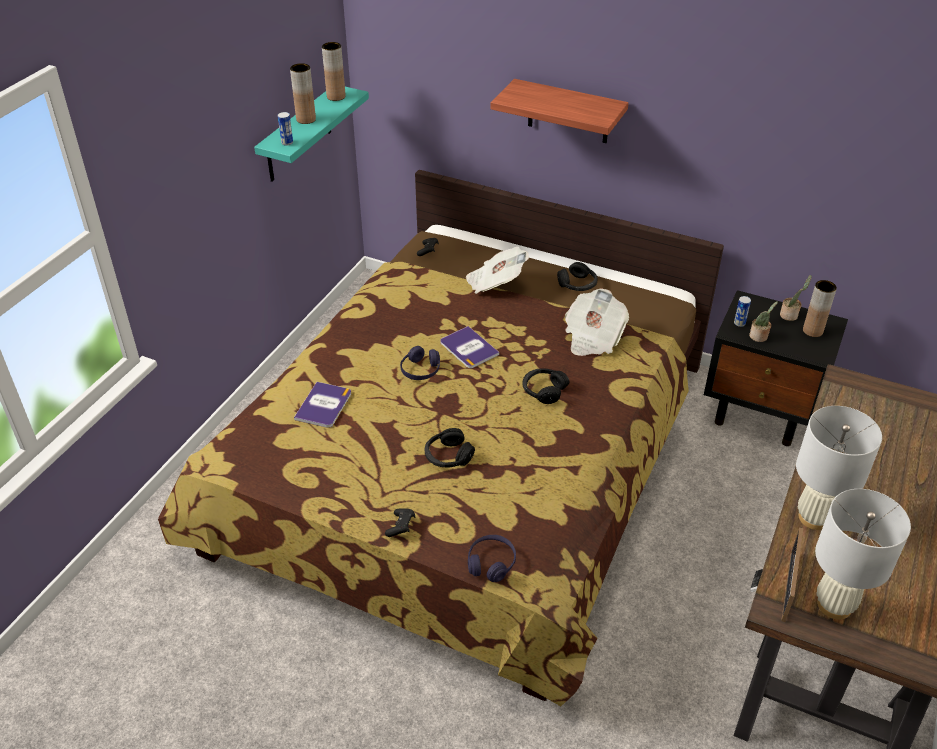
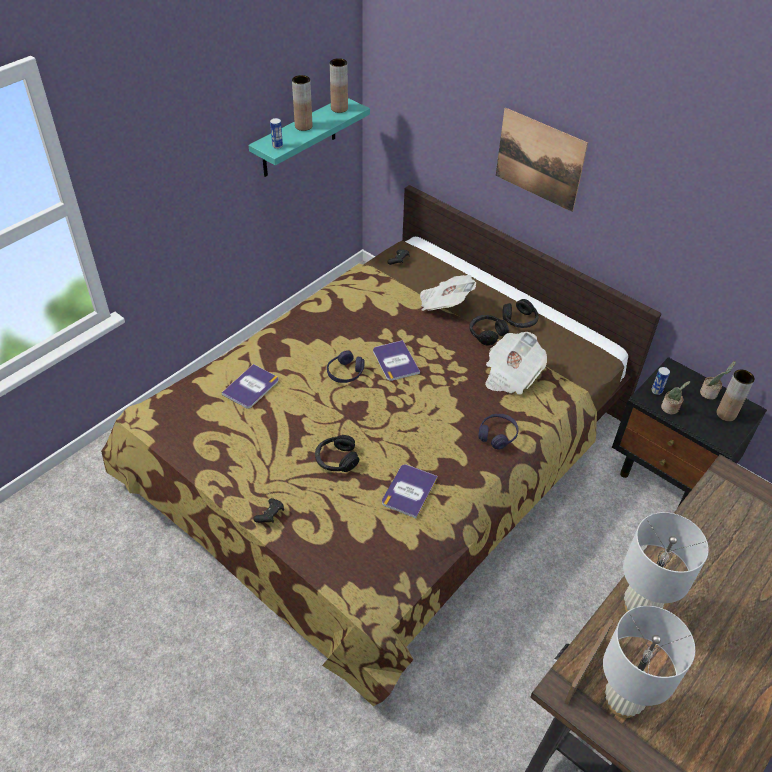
camera: 15 degrees right, 5 degrees up
(491, 563) = (333, 569): purple headphones -> purple headphones (497, 435)
(537, 469) = (409, 491): none -> book
(543, 390) = (445, 416): black headphones -> black headphones (486, 333)
(568, 112) = (539, 159): shelf -> picture

